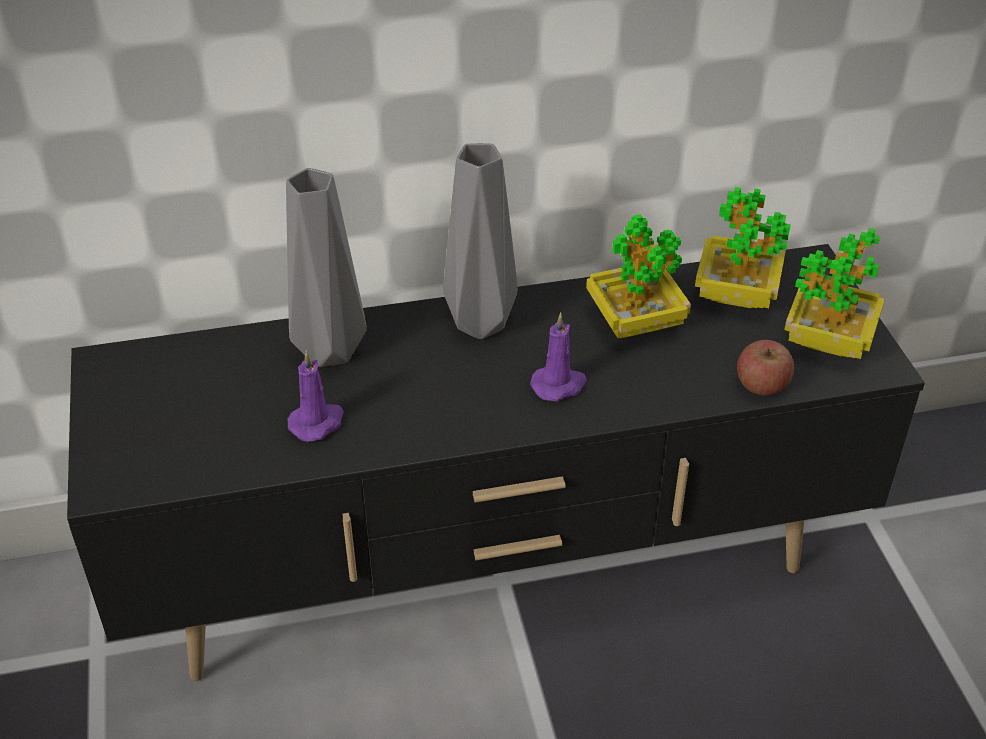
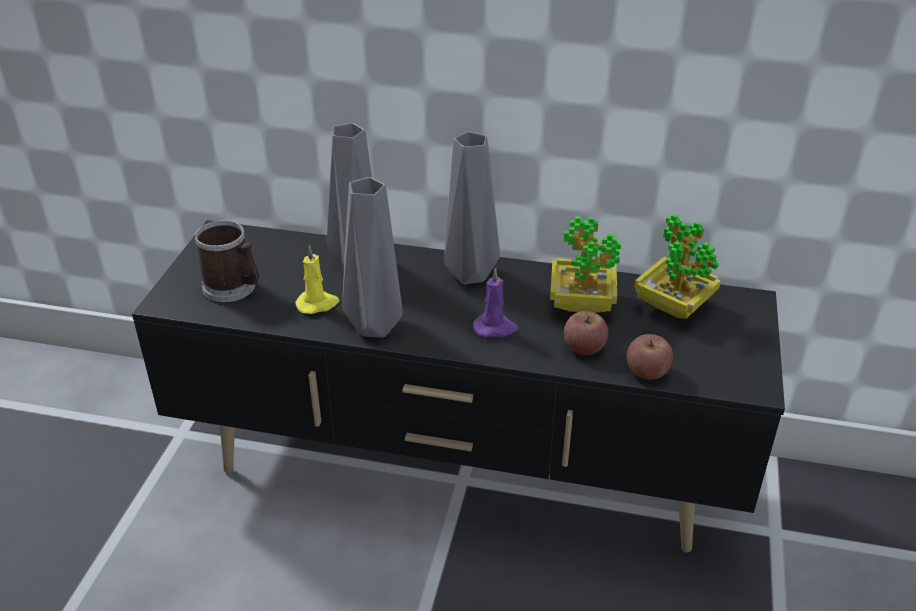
camera: 25 degrees right, 5 degrees down
(187, 436) = (234, 288): none -> mug
(317, 422) = (318, 304): purple candle -> yellow candle
(417, 430) = (378, 327): none -> grey vase
(675, 378) = (584, 347): none -> apple
(828, 341) = (724, 357): potted plant -> none

